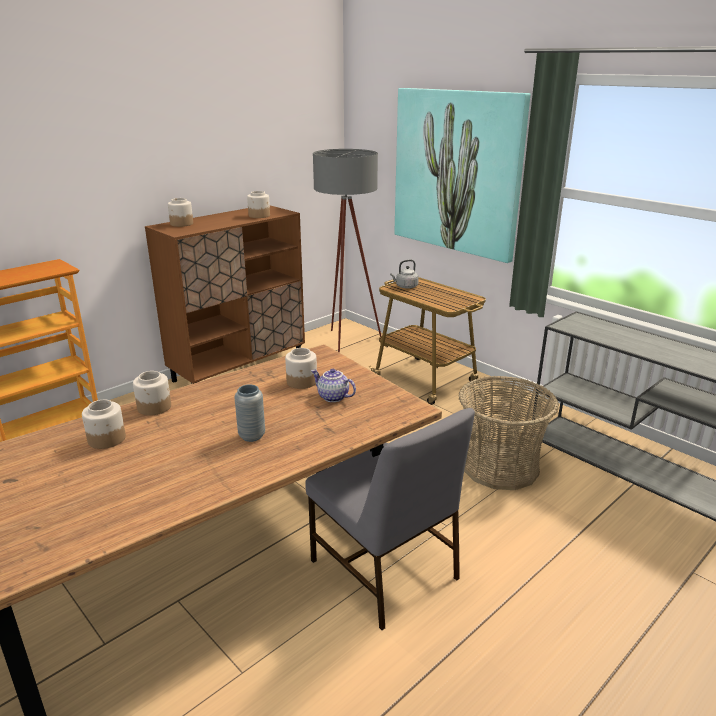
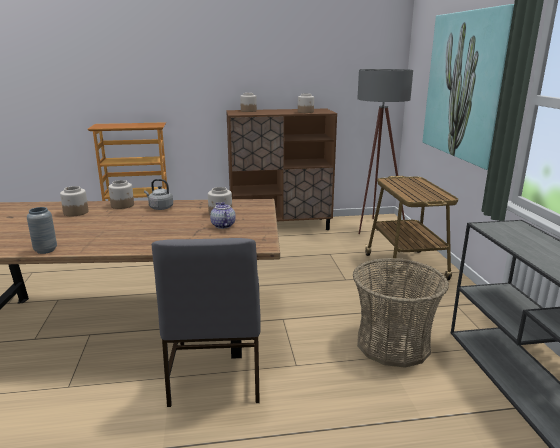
camera: 35 degrees right, 5 degrees down
(252, 436) = (140, 231): grey vase -> grey vase (45, 250)
(405, 287) = (401, 181): grey kettle -> grey kettle (160, 208)

